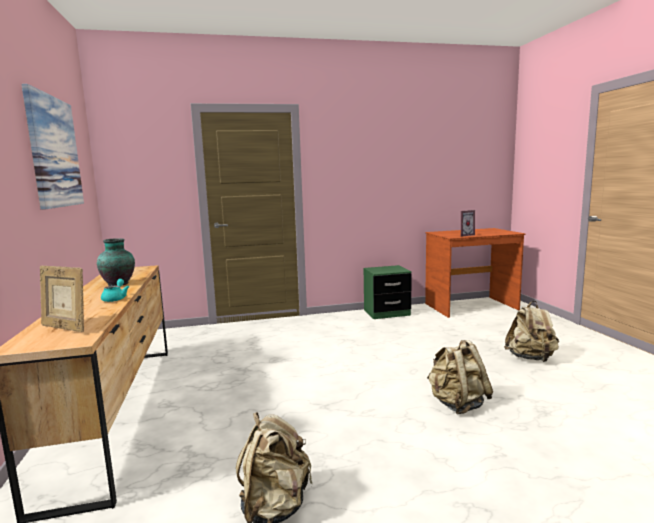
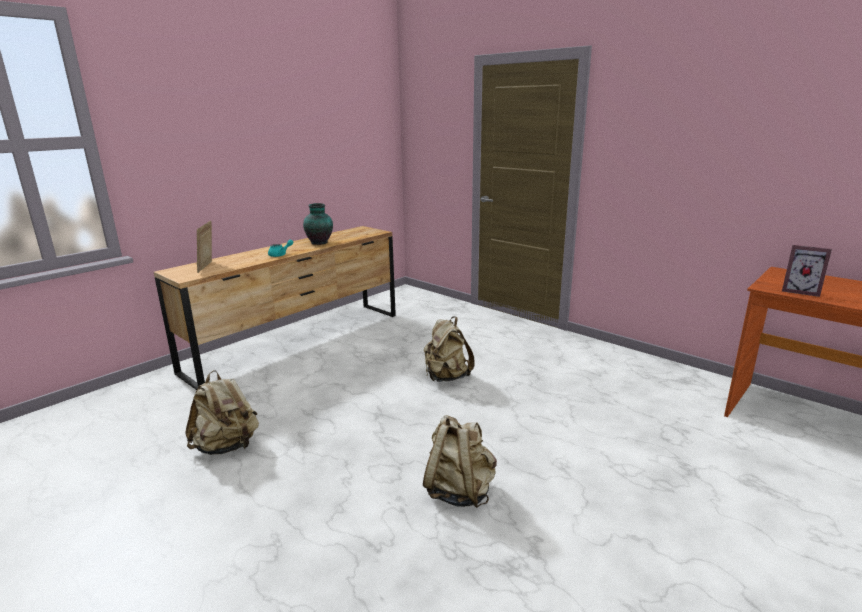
camera: 55 degrees right, 10 degrees up
(54, 152) = (320, 121): picture -> none
(386, 313) = (656, 369): green nightstand -> none
(531, 358) = (681, 527): beige backpack -> beige backpack (446, 377)

